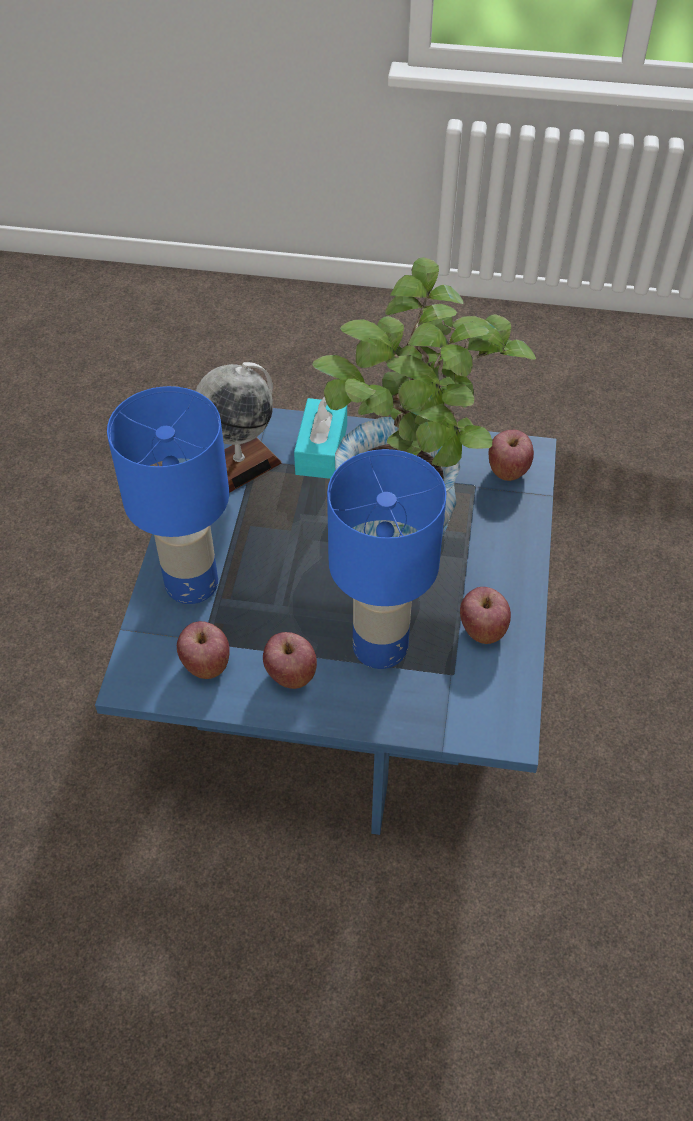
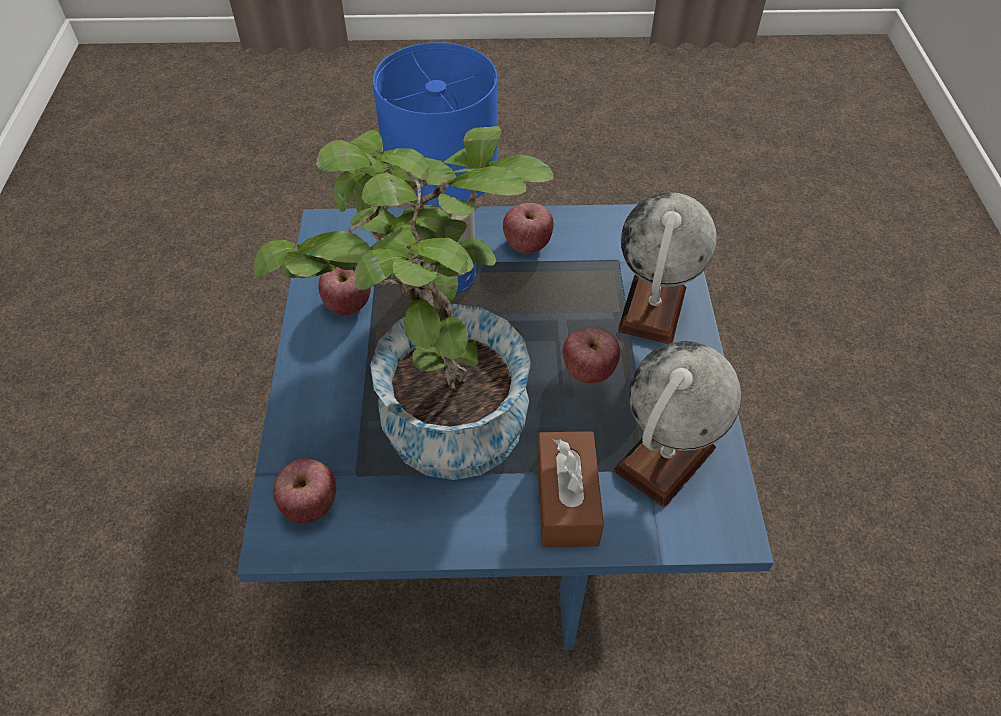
camera: 170 degrees right, 0 degrees up
(193, 583) = (652, 309): blue table lamp -> globe
(206, 664) = (607, 242): apple -> apple (588, 371)
(321, 449) = (566, 499): turquoise tissue box -> brown tissue box

